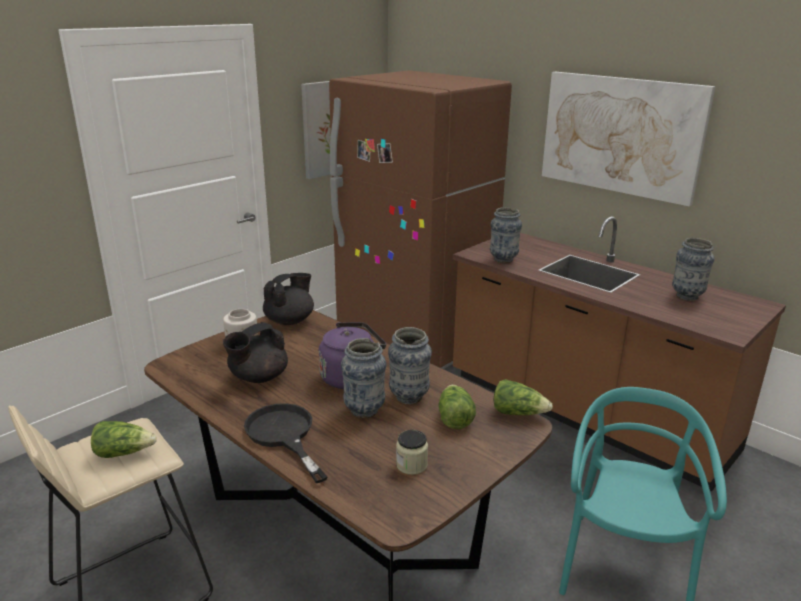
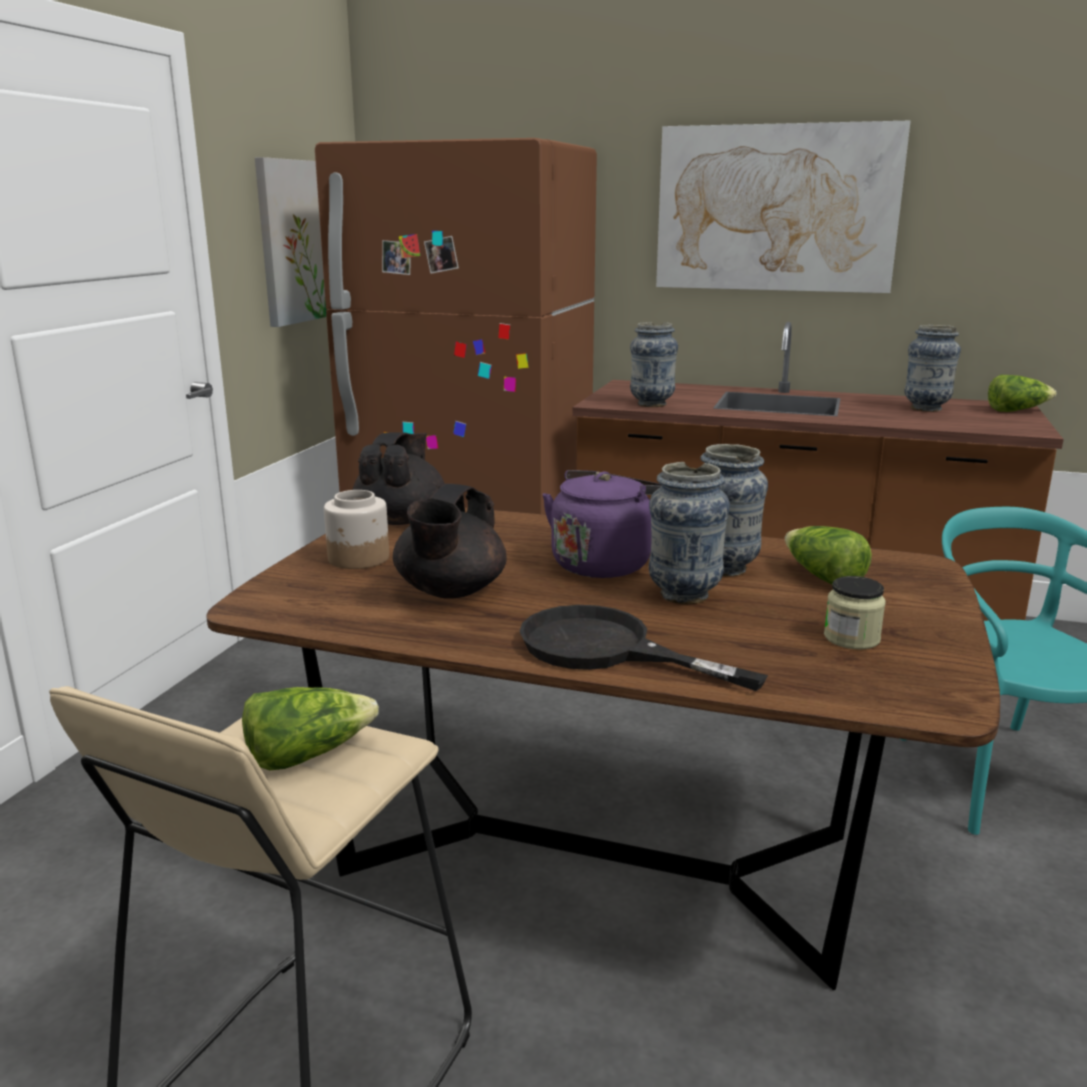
camera: 25 degrees left, 5 degrees down
(518, 413) = (892, 556): lettuce -> lettuce (1016, 411)

